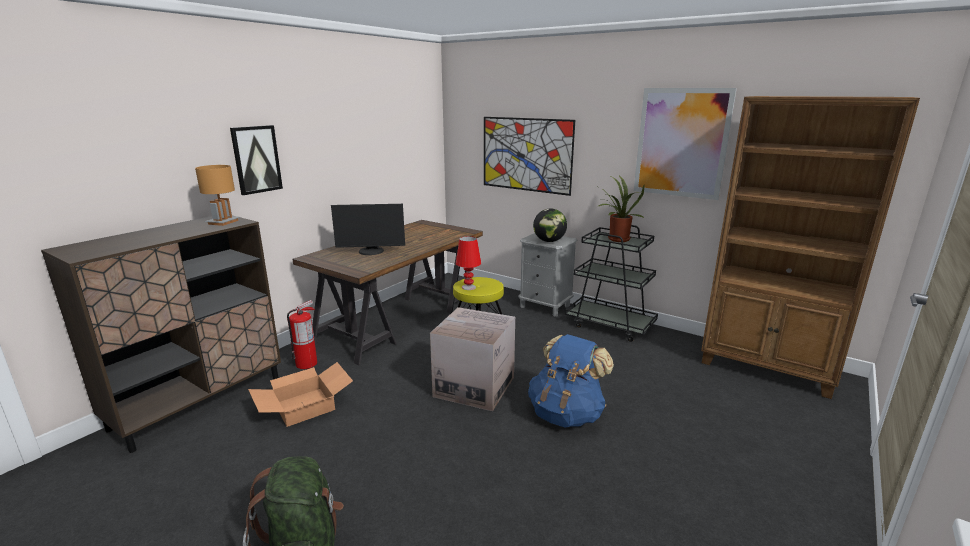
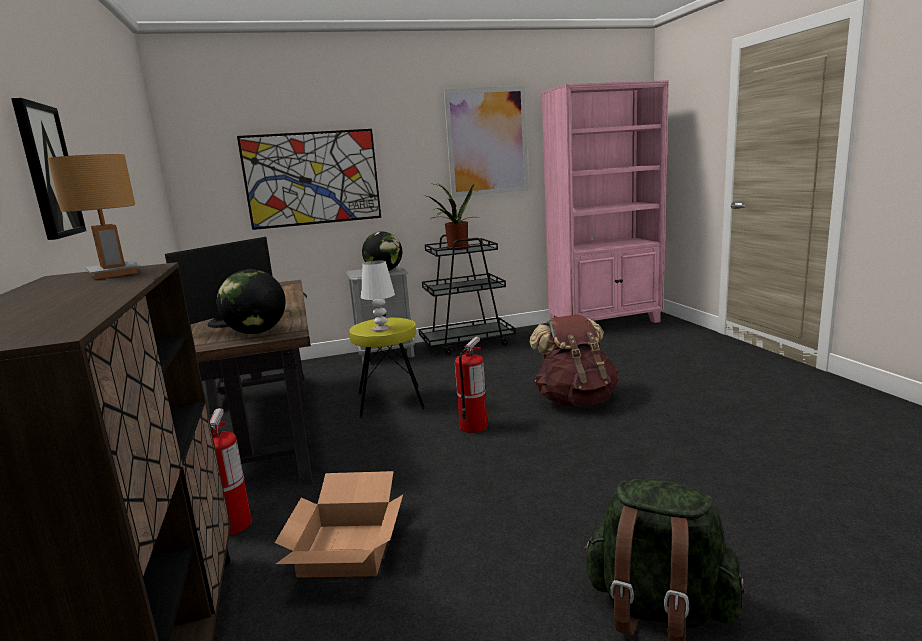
camera: 50 degrees left, 5 degrees down
(356, 264) = (257, 332): none -> globe
(468, 287) = (381, 328): red table lamp -> white table lamp
(474, 386) = (473, 426): cardboard box -> fire extinguisher
(566, 414) = (575, 400): blue backpack -> brown backpack
(767, 368) = (605, 323): brown bookcase -> pink bookcase

